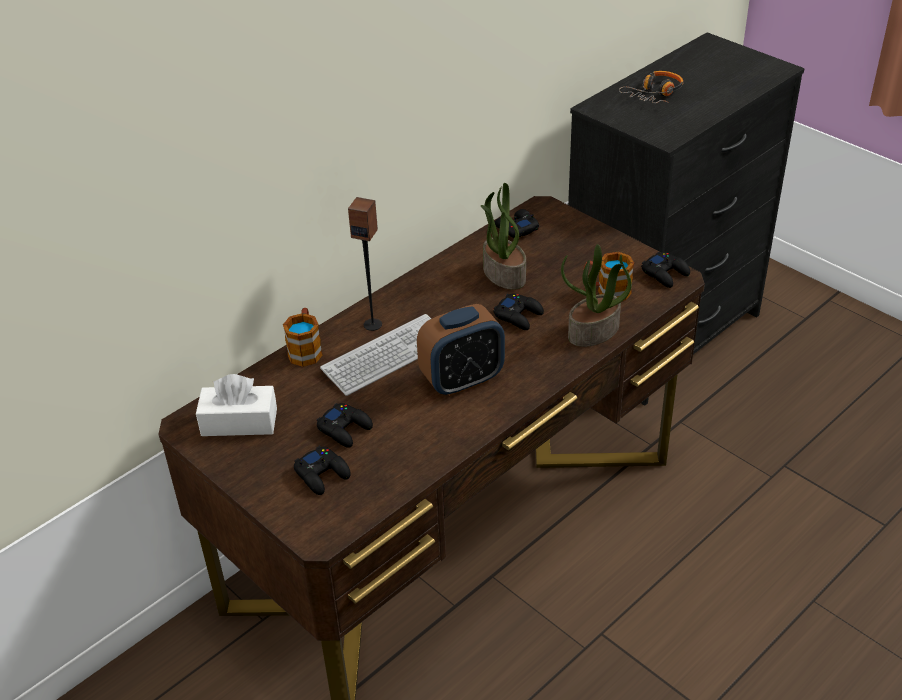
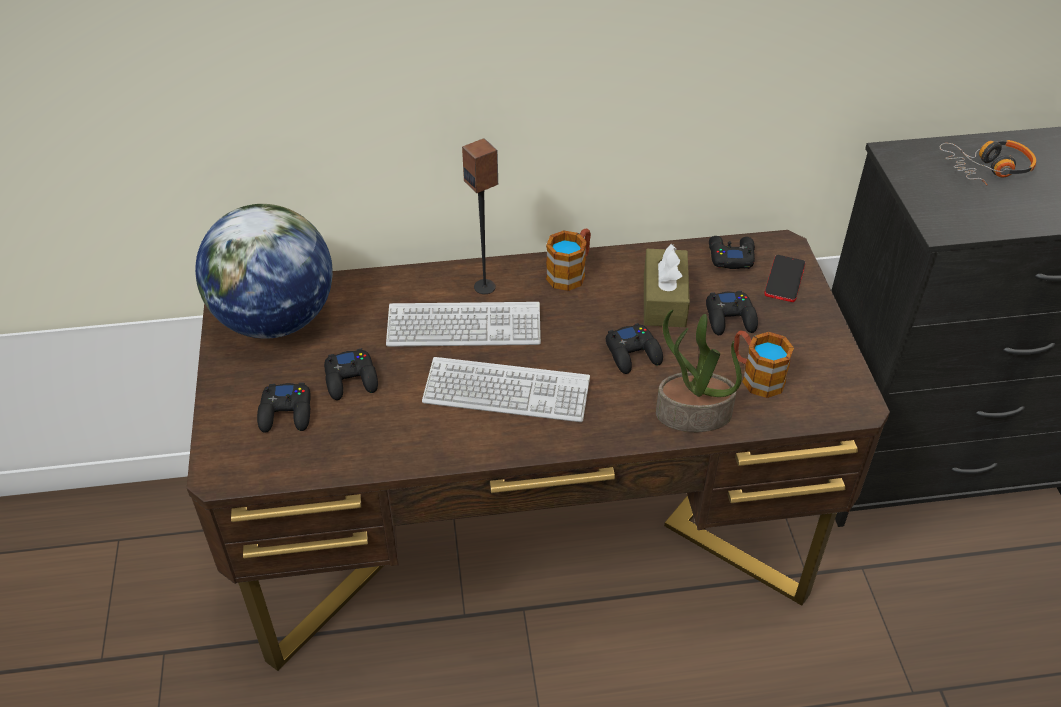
camera: 35 degrees right, 5 degrees up
(239, 422) = (275, 320): white tissue box -> globe
(306, 349) = (401, 280): mug -> mug (570, 272)
(462, 380) = (506, 392): alarm clock -> keyboard
(503, 274) = (664, 300): potted plant -> brown tissue box
(564, 226) = (784, 279): none -> phone
(665, 274) = (844, 391): black game controller -> black game controller (730, 318)

